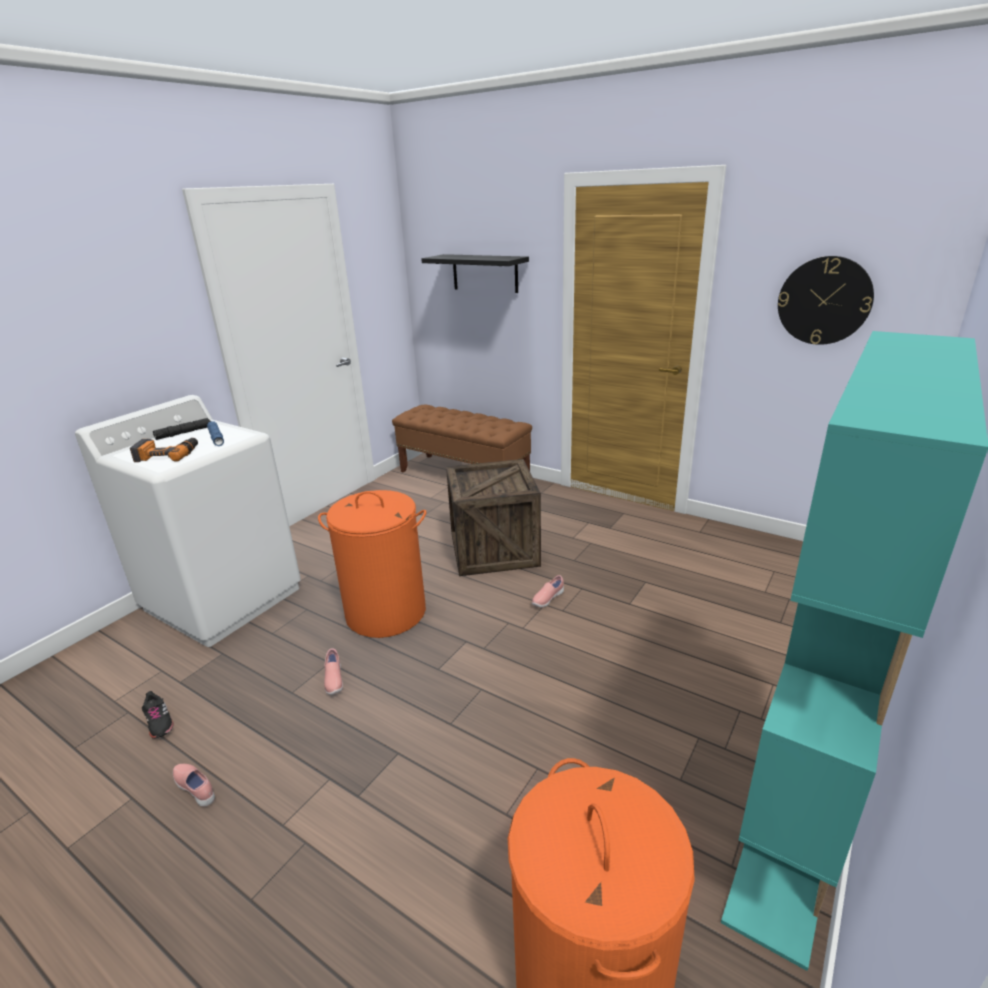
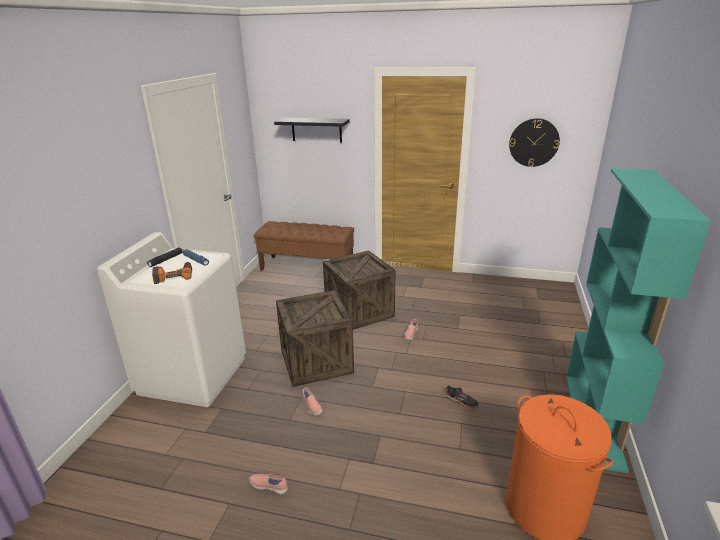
camera: 20 degrees left, 0 degrees up
(159, 722) = (211, 458): black shoe -> black shoe (461, 401)
(386, 612) = (316, 361): orange laundry basket -> crate

